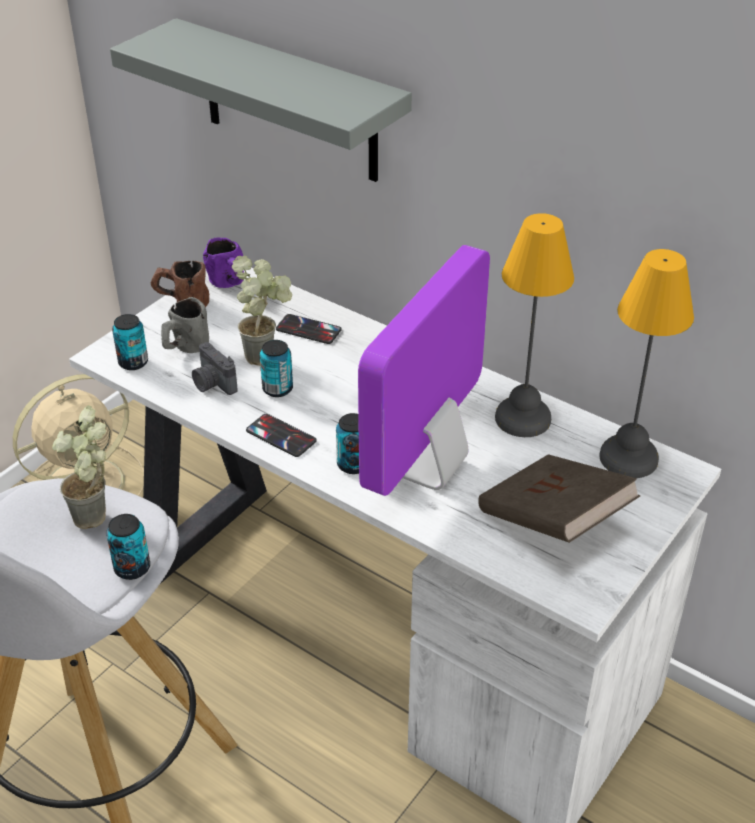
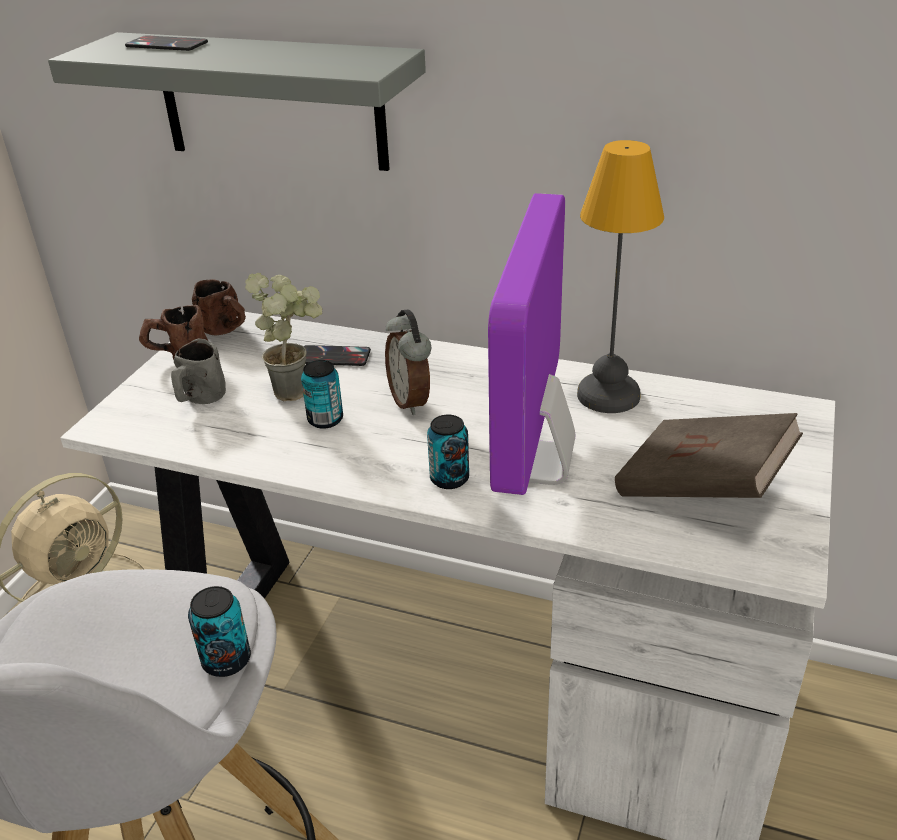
camera: 15 degrees left, 5 degrees down
(98, 522) = (159, 614): potted plant -> none
(133, 362) = (142, 426): can -> none
(212, 384) = (247, 429): camera -> none
(230, 285) = (227, 331): purple mug -> brown mug
(281, 436) = (351, 466): phone -> phone (167, 44)
(354, 387) = (411, 401): none -> alarm clock
(626, 458) = (737, 411): table lamp -> none

